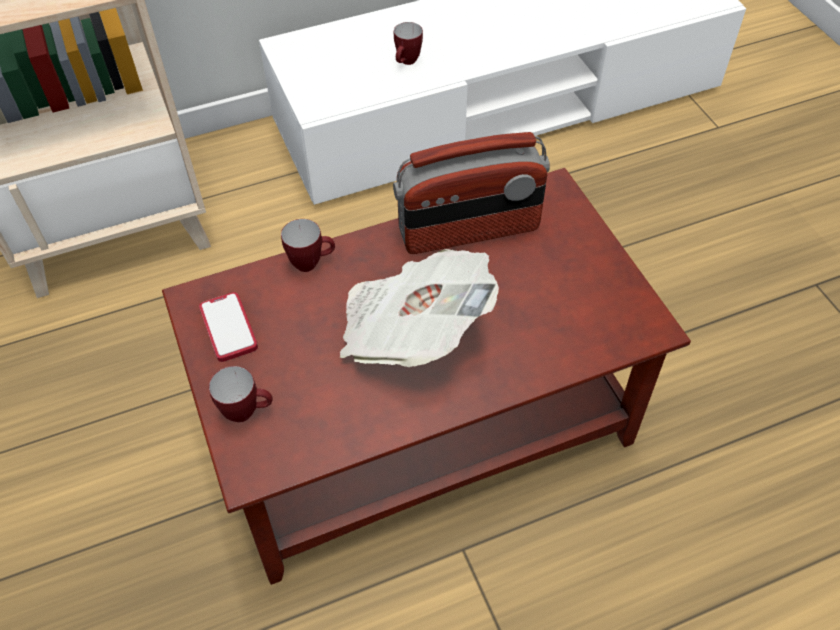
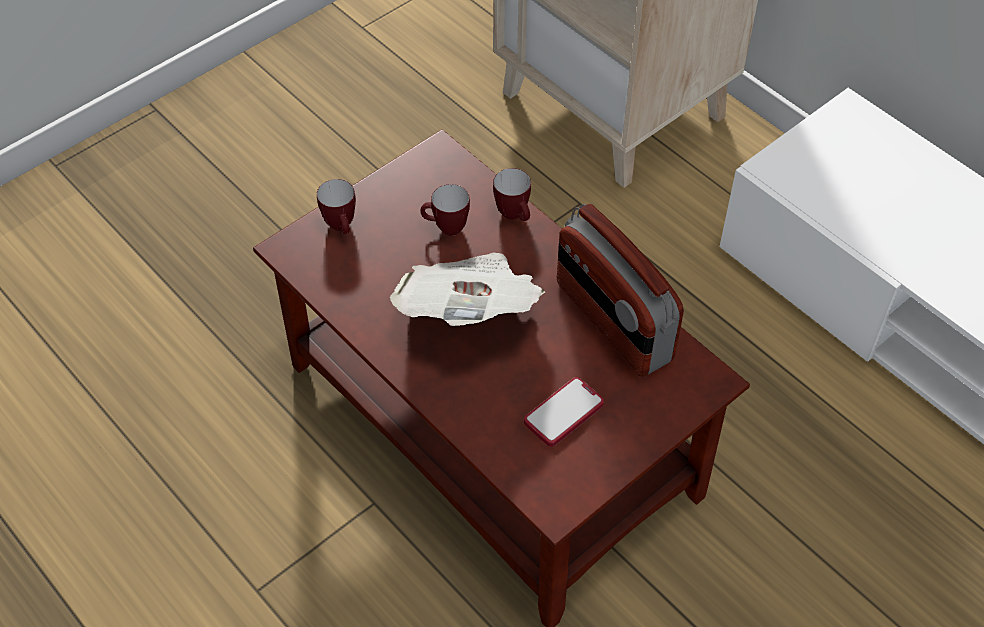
camera: 70 degrees right, 0 degrees up
(228, 328) = (419, 185): phone -> phone (563, 413)
(407, 63) = (894, 222): mug -> mug (445, 229)

